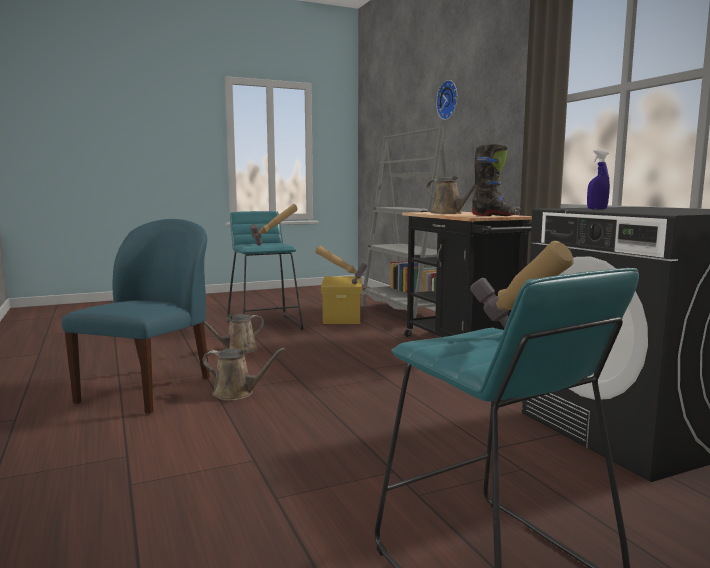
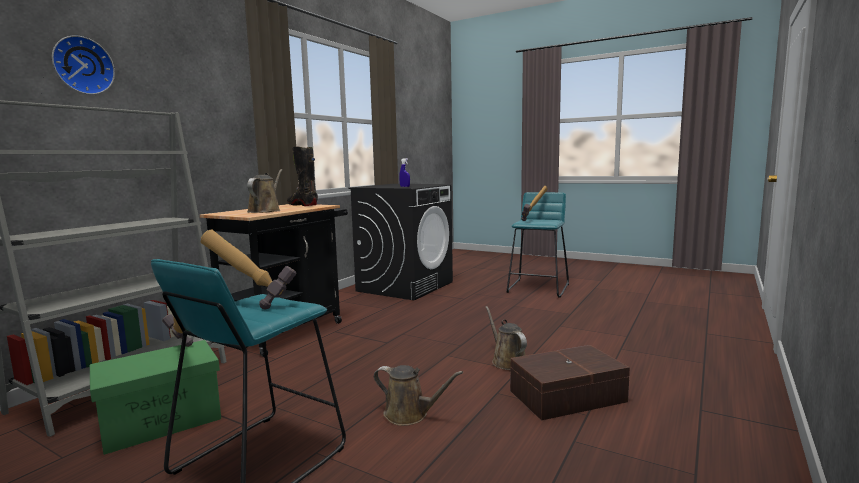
camera: 125 degrees left, 0 degrees up
(148, 389) = (565, 395): blue chair -> brown storage box
(342, 317) = (163, 421): yellow storage box -> green storage box

